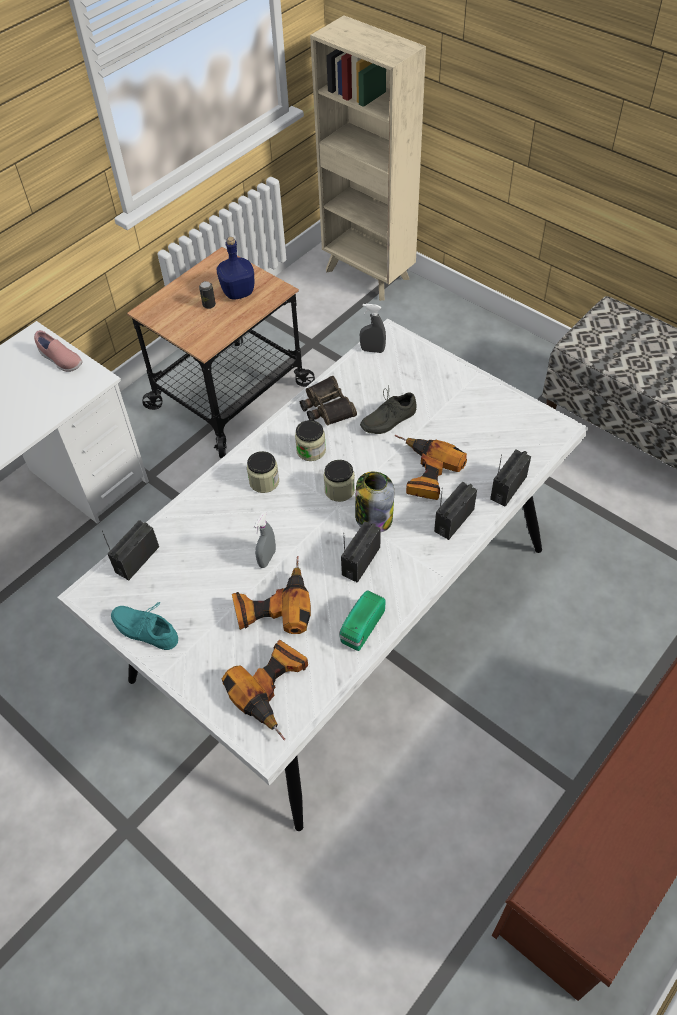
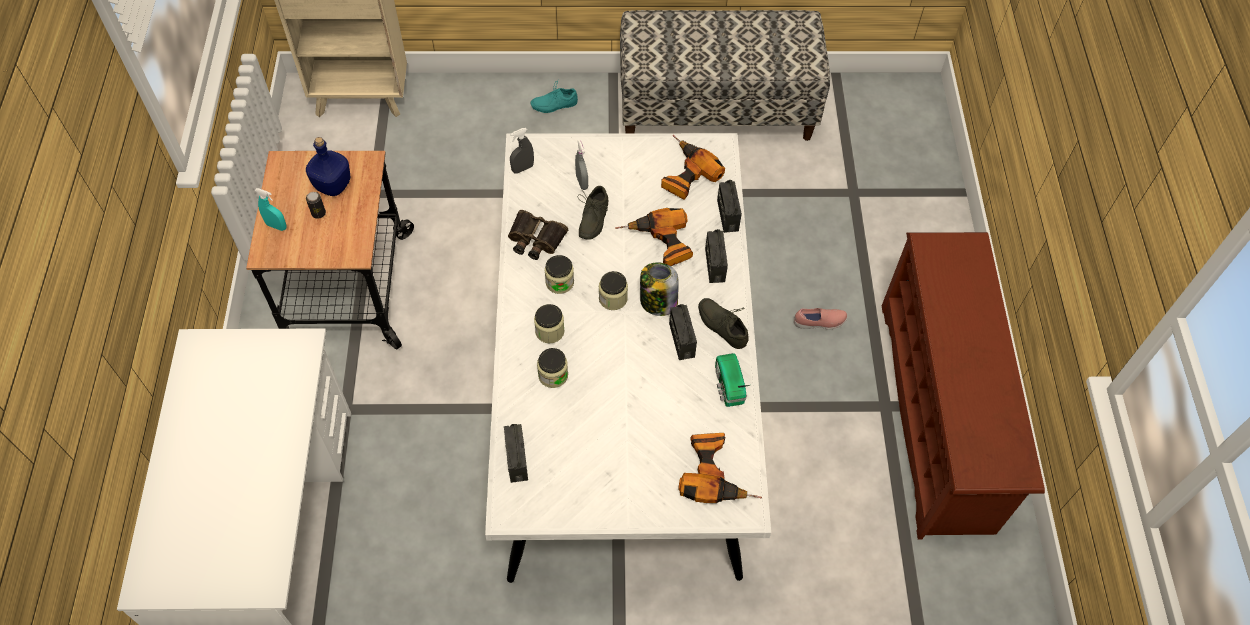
camera: 45 degrees left, 5 degrees up
(60, 360) = (249, 349): pink shoe -> pink shoe (819, 323)
(147, 628) = (581, 502): turquoise shoe -> turquoise shoe (554, 103)
(174, 297) = (276, 226): none -> turquoise spray bottle
(231, 516) = (553, 375): none -> jar
(267, 558) = (614, 387): grey spray bottle -> grey spray bottle (582, 182)
(272, 605) = (653, 417): power drill -> power drill (685, 175)
(410, 574) = (724, 325): none -> grey shoe

